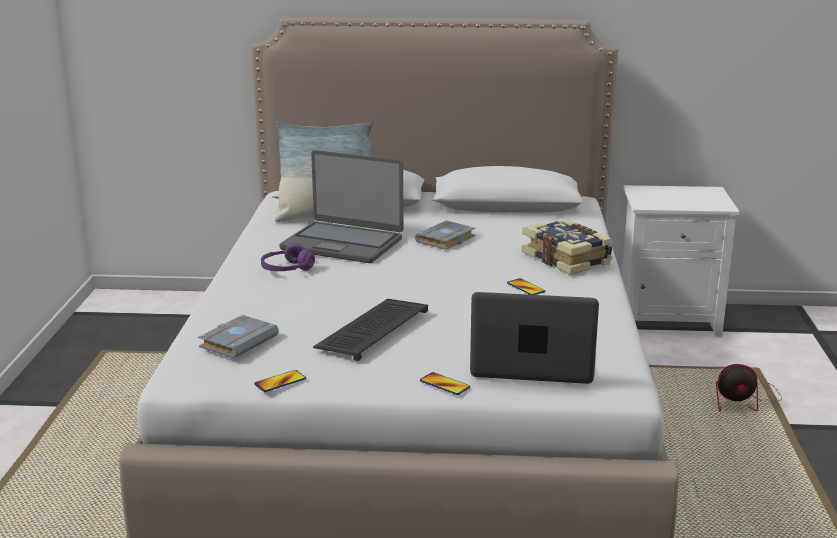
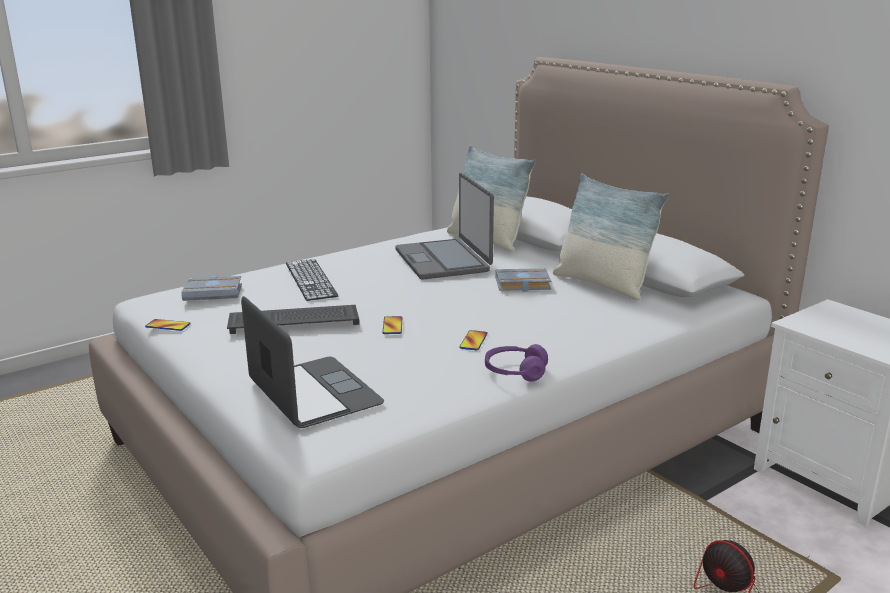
camera: 50 degrees right, 0 degrees up
(287, 269) = (365, 264): purple headphones -> purple headphones (515, 372)
(287, 297) = (311, 279): none -> keyboard
(444, 385) = (228, 375): phone -> phone (392, 326)
(494, 220) = (602, 284): none -> pillow
(567, 259) = (574, 335): book -> none

